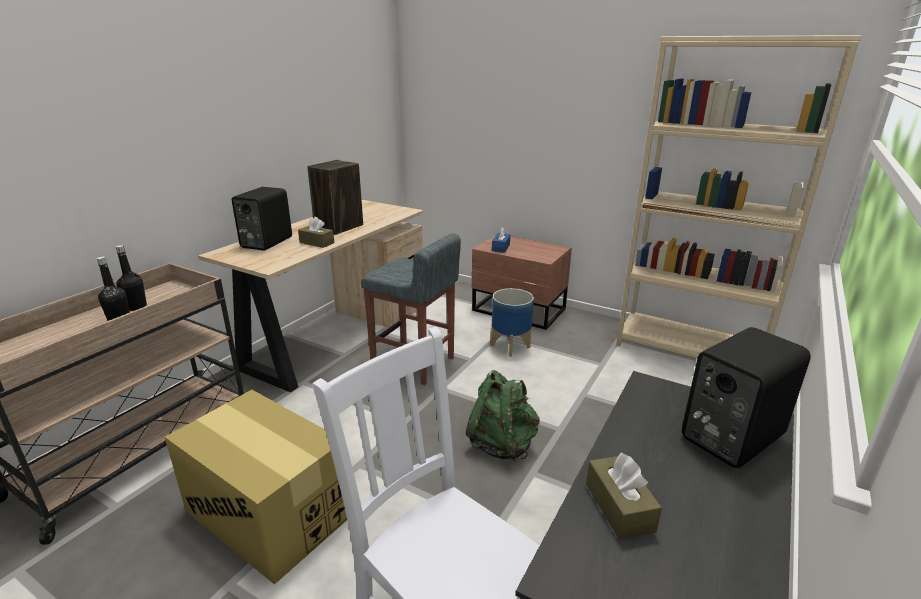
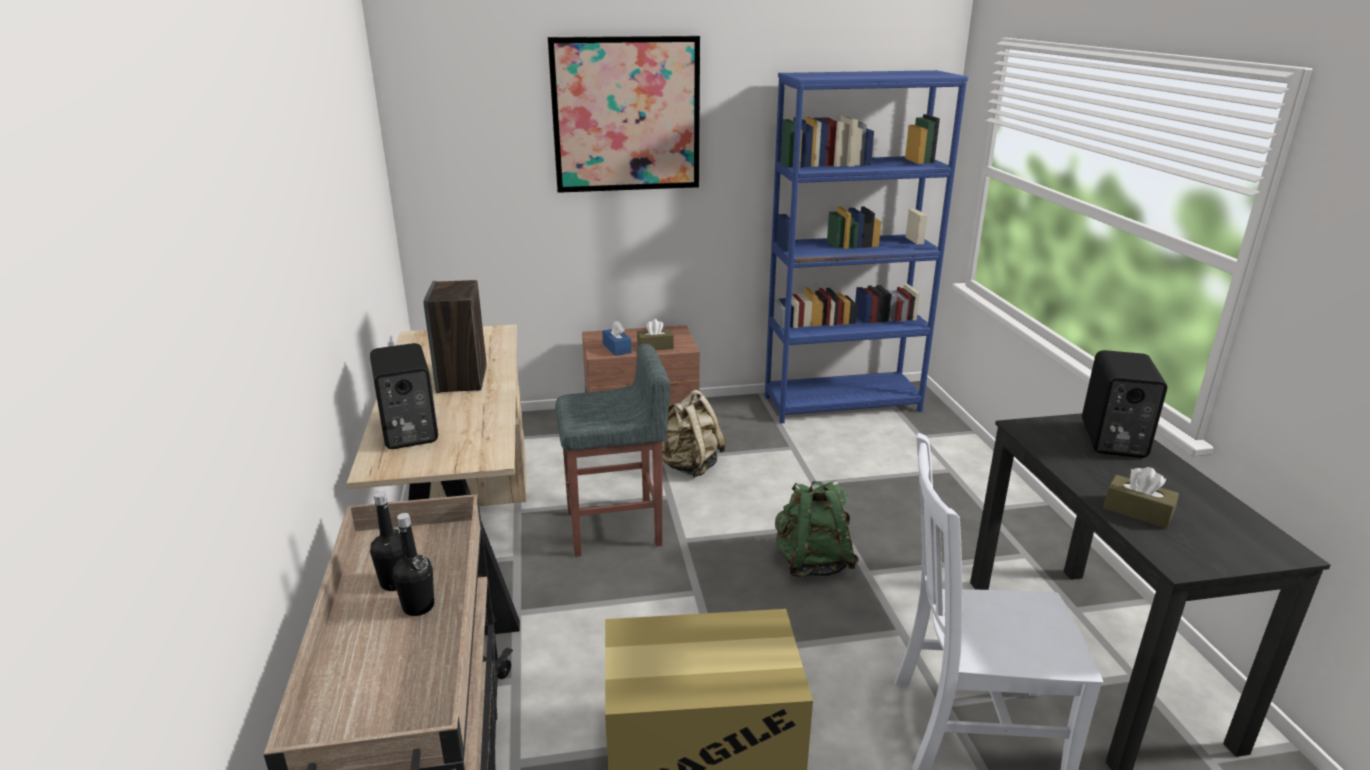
camera: 40 degrees left, 0 degrees up
(317, 243) = (480, 408): brown tissue box -> brown tissue box (655, 347)
(510, 346) = (688, 466): planter -> beige backpack
(546, 71) = (626, 115): none -> picture
(689, 350) = (842, 404): beige bookcase -> blue bookcase

